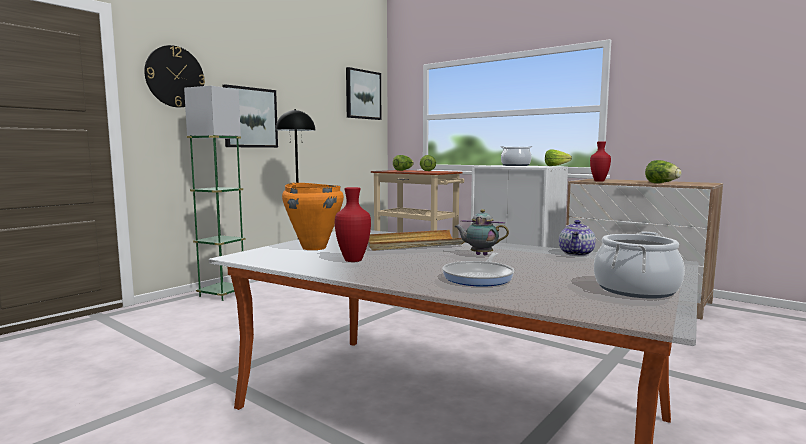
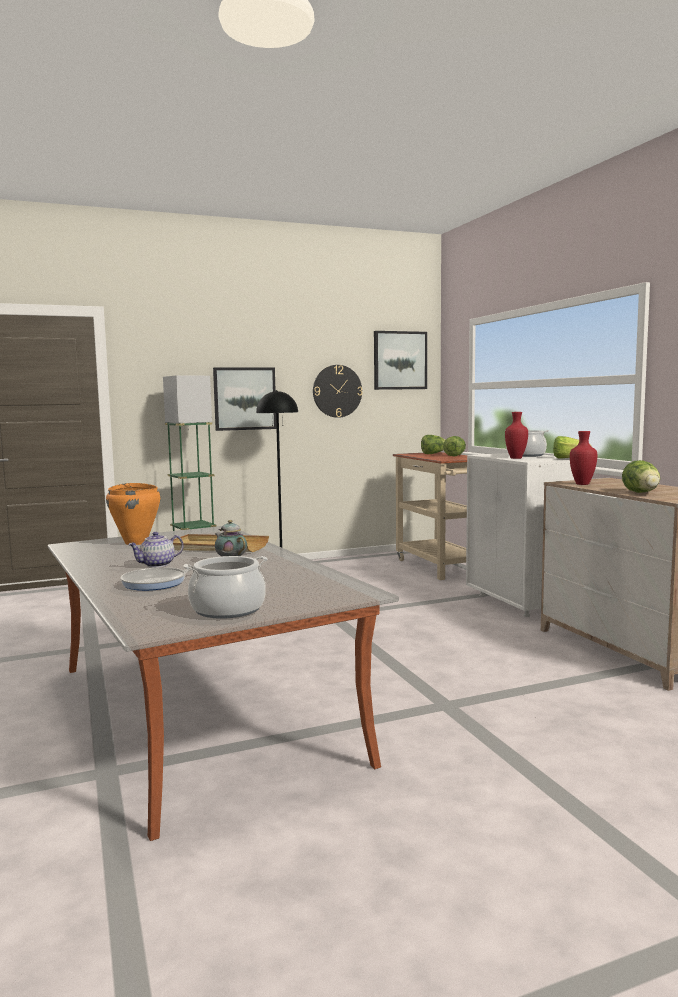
camera: 30 degrees right, 0 degrees up
(175, 76) = (162, 365): wall clock -> wall clock (337, 391)
(354, 260) = (126, 557): red vase -> red vase (516, 458)
(577, 254) = (315, 573): teapot -> teapot (157, 565)

